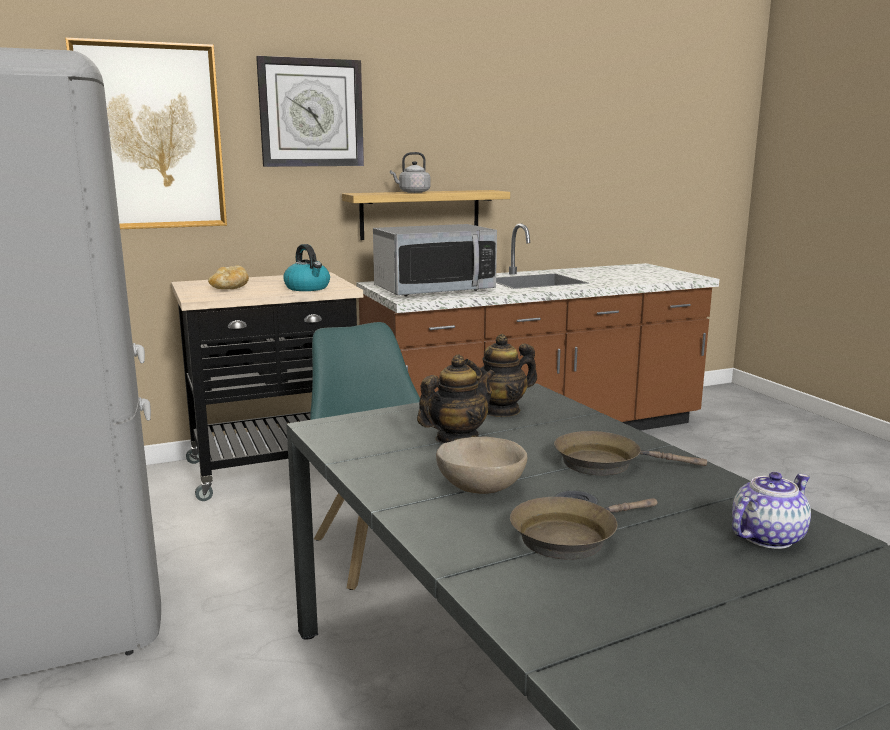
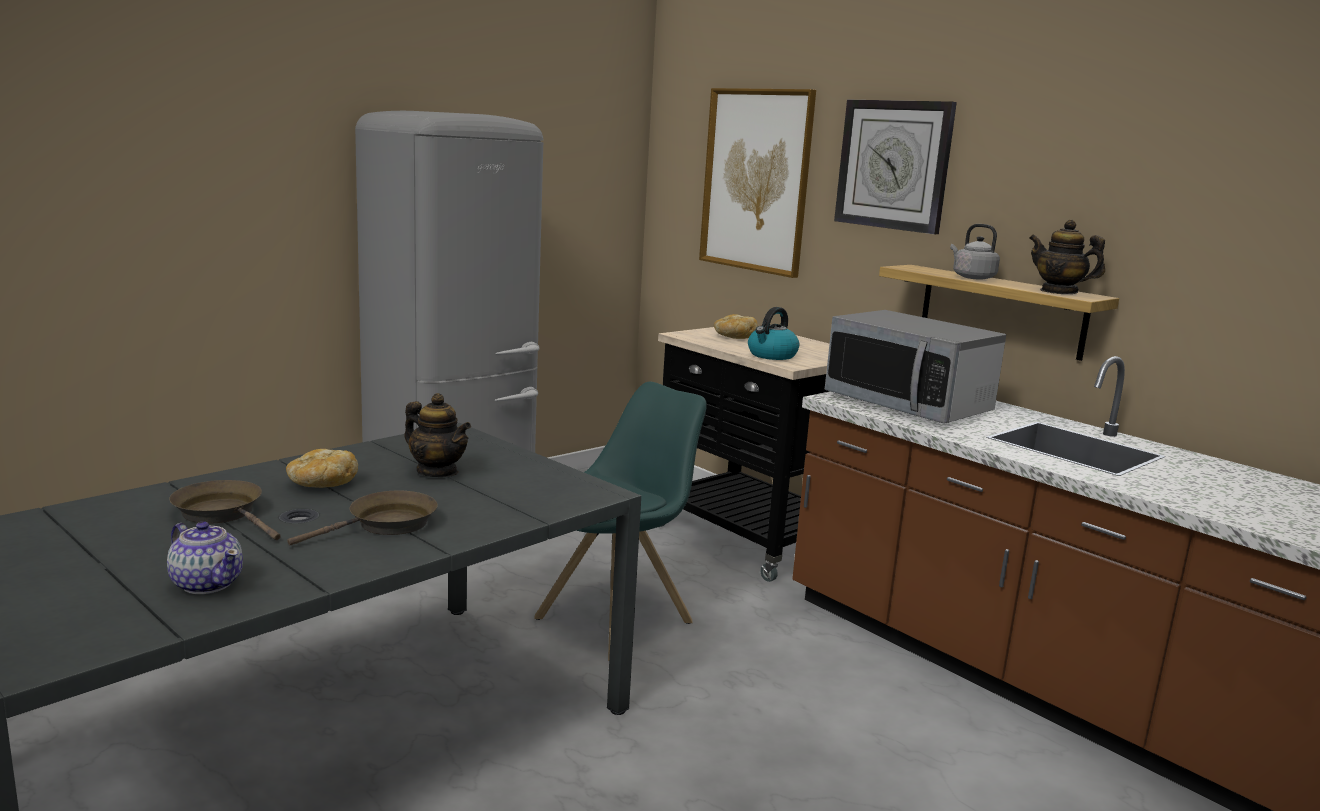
camera: 70 degrees right, 0 degrees up
(482, 488) = (322, 485): beige bowl -> bread
(501, 410) = (528, 483): teapot -> teapot (1059, 292)
(604, 463) = (386, 525): brown frying pan -> brown frying pan turned 60 degrees clockwise

